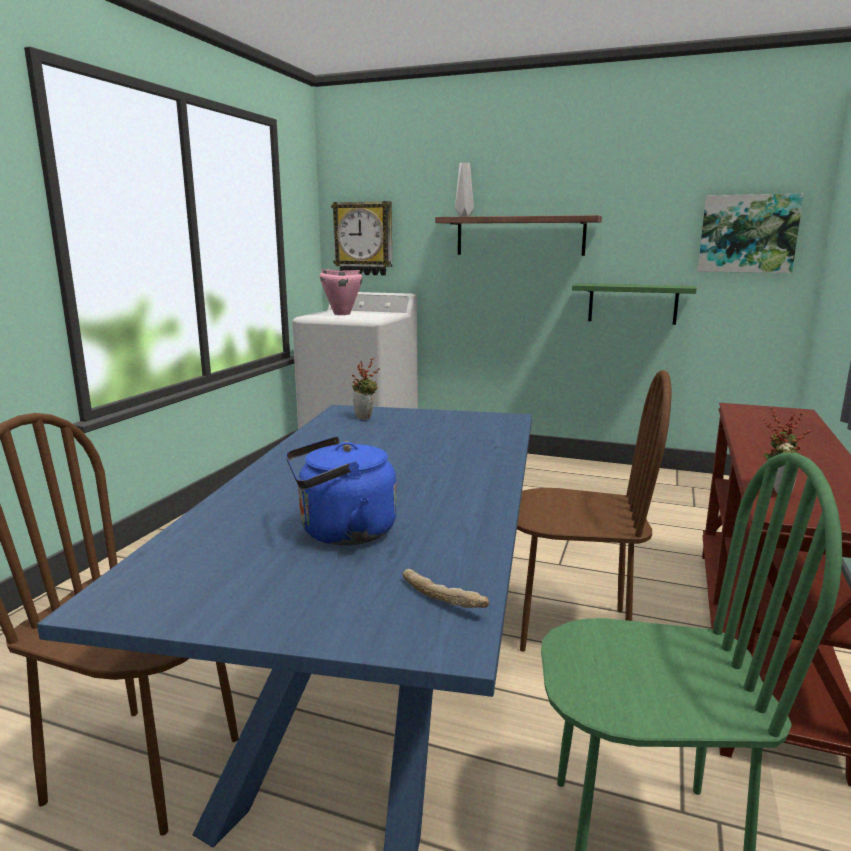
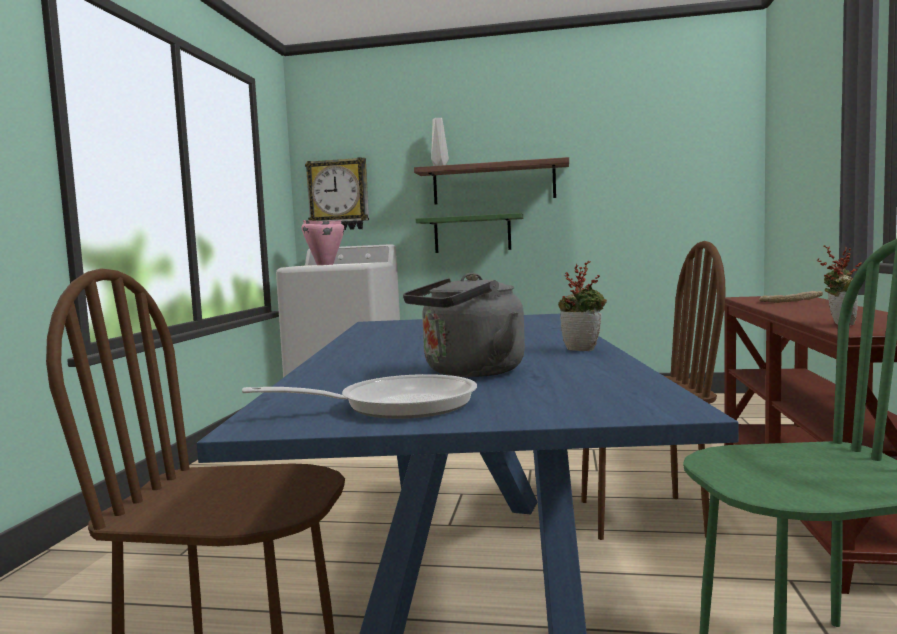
camera: 10 degrees left, 10 degrees down
(230, 589) = (395, 405): none -> frying pan
(342, 533) = (469, 372): blue kettle -> grey kettle
(366, 417) = (403, 324): potted plant -> potted plant (584, 349)
(443, 598) = (623, 391): bread -> bread (790, 302)
(632, 303) = (604, 238): green shelf -> green shelf (472, 234)
(748, 234) = (699, 169): picture -> none

